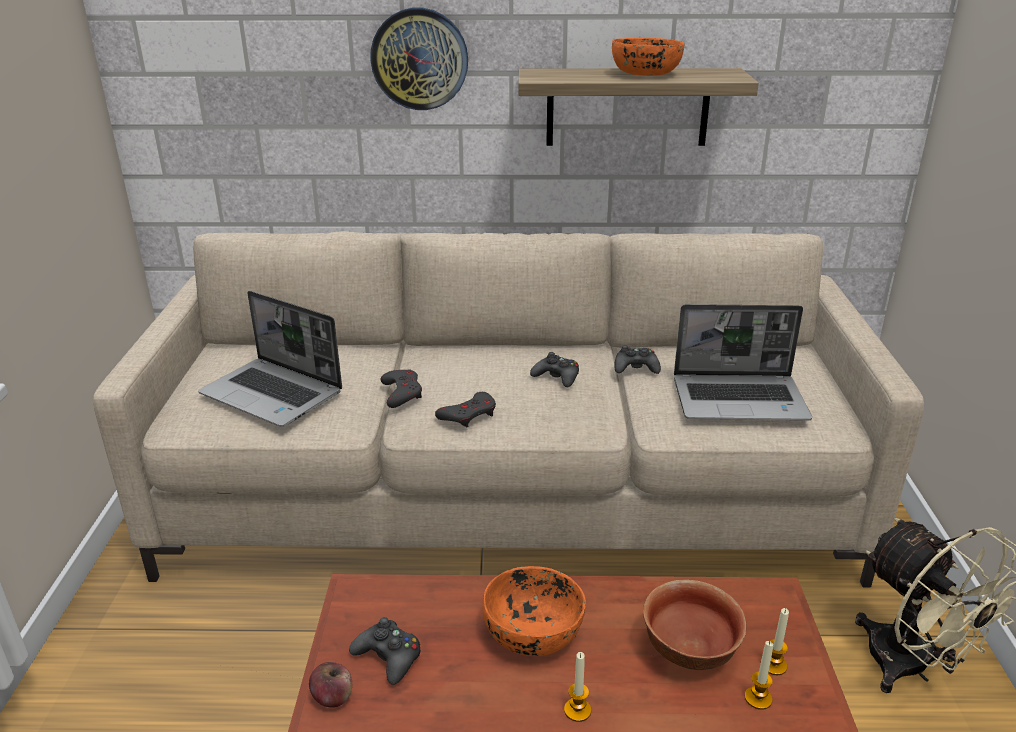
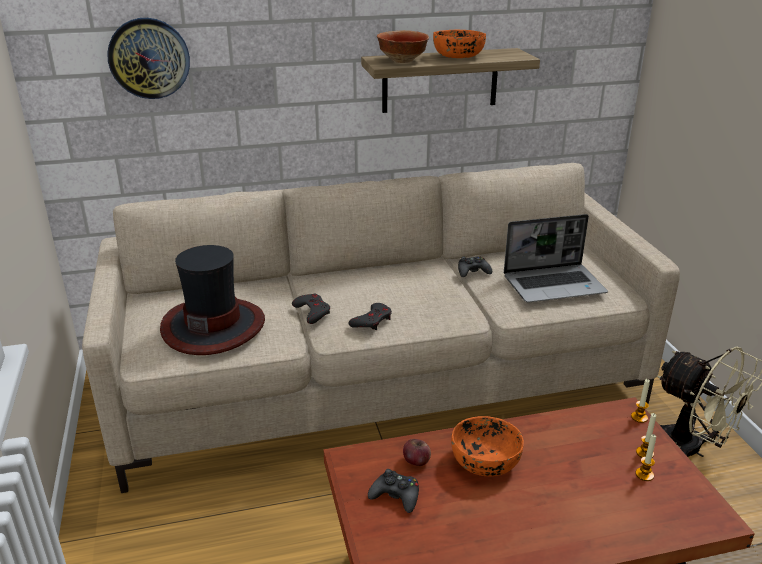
camera: 15 degrees left, 0 degrees up
(274, 394) = (213, 326): laptop -> hat
(333, 697) = (371, 529): apple -> apple (416, 461)
(419, 59) = (285, 53): wall clock -> wall clock (149, 58)
(557, 377) = (421, 285): black game controller -> none
(577, 710) = (538, 504): candle -> candle (639, 417)
(691, 650) = (591, 454): bowl -> bowl (403, 61)

